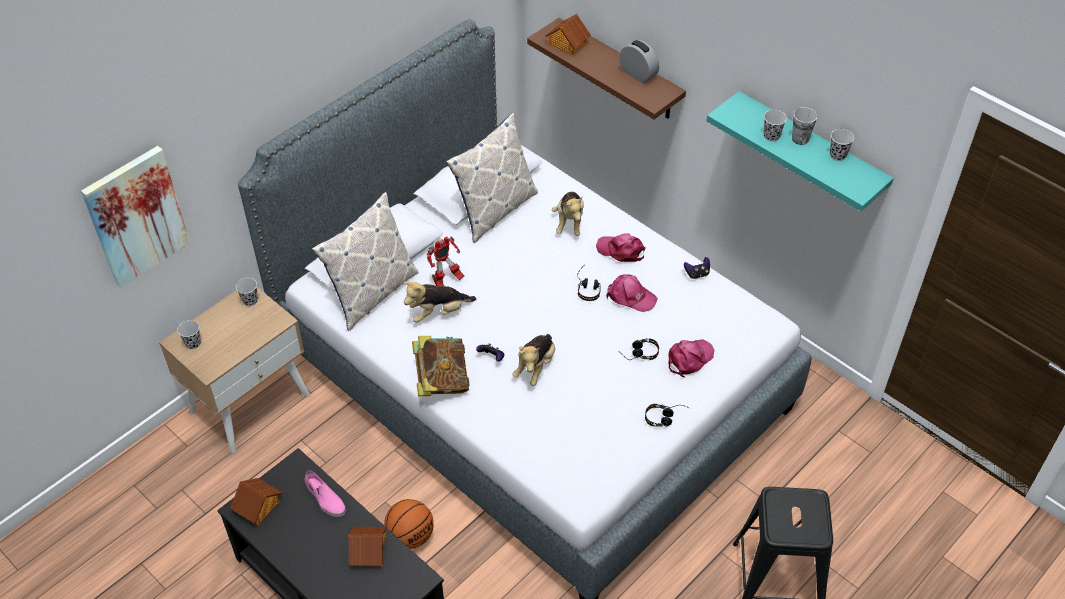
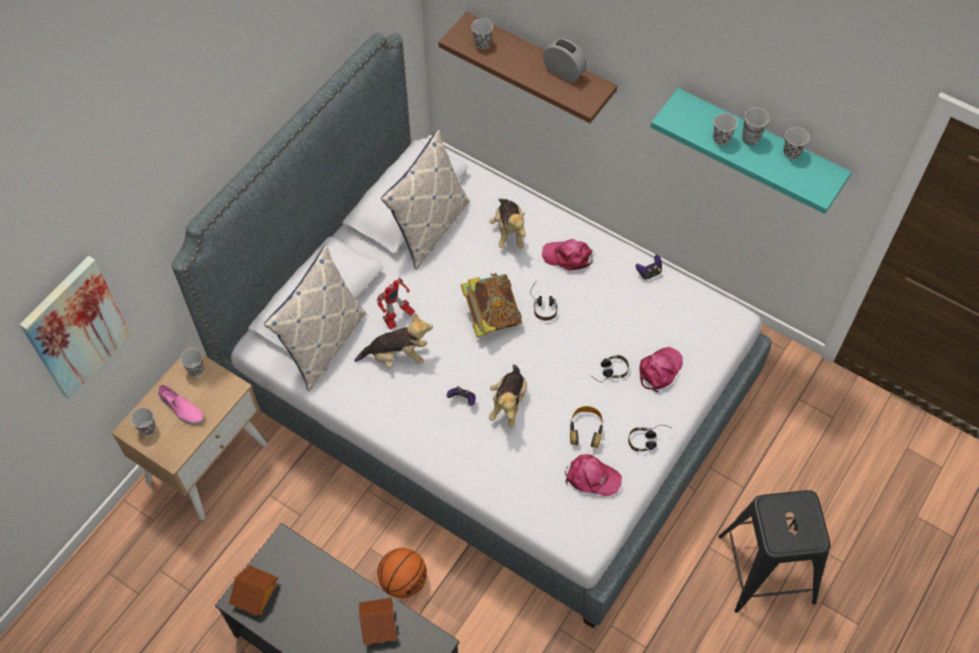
camera: 10 degrees left, 10 degrees up
(325, 498) = (321, 574): pink shoe -> pink shoe (181, 408)
(438, 312) = (397, 356): plush toy -> plush toy turned 150 degrees counterclockwise
(441, 380) = (417, 433): book -> book (491, 316)
(567, 43) = (482, 43): toy house -> black cup
(605, 399) = (586, 429): none -> headphones
(630, 296) = (588, 308): pink cap -> pink cap (591, 477)

